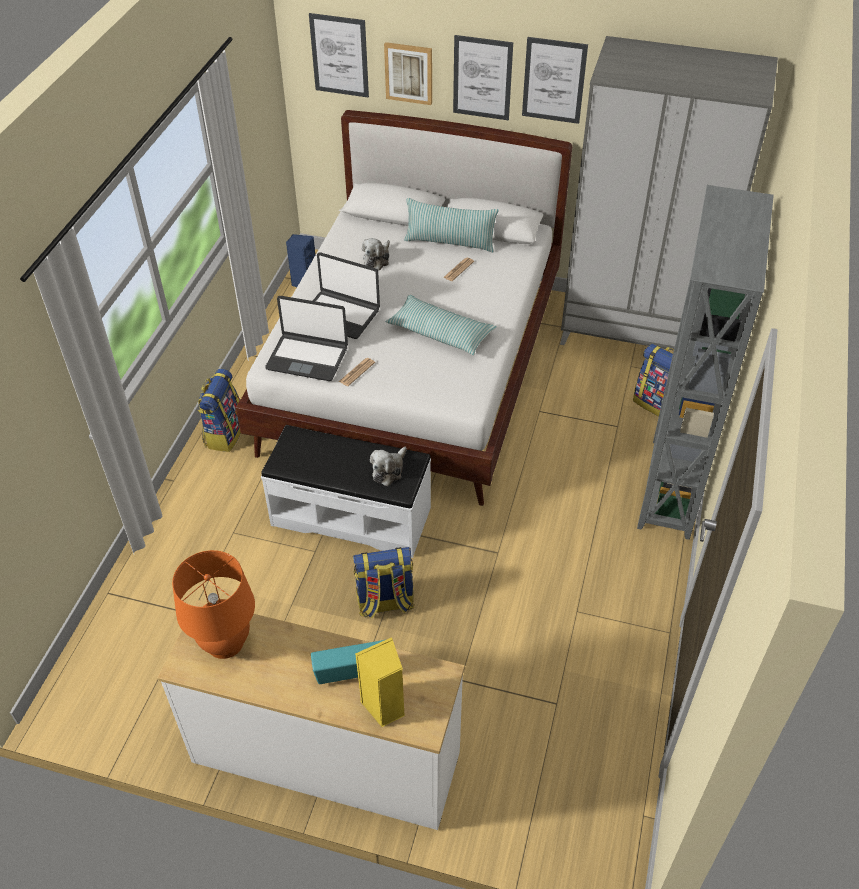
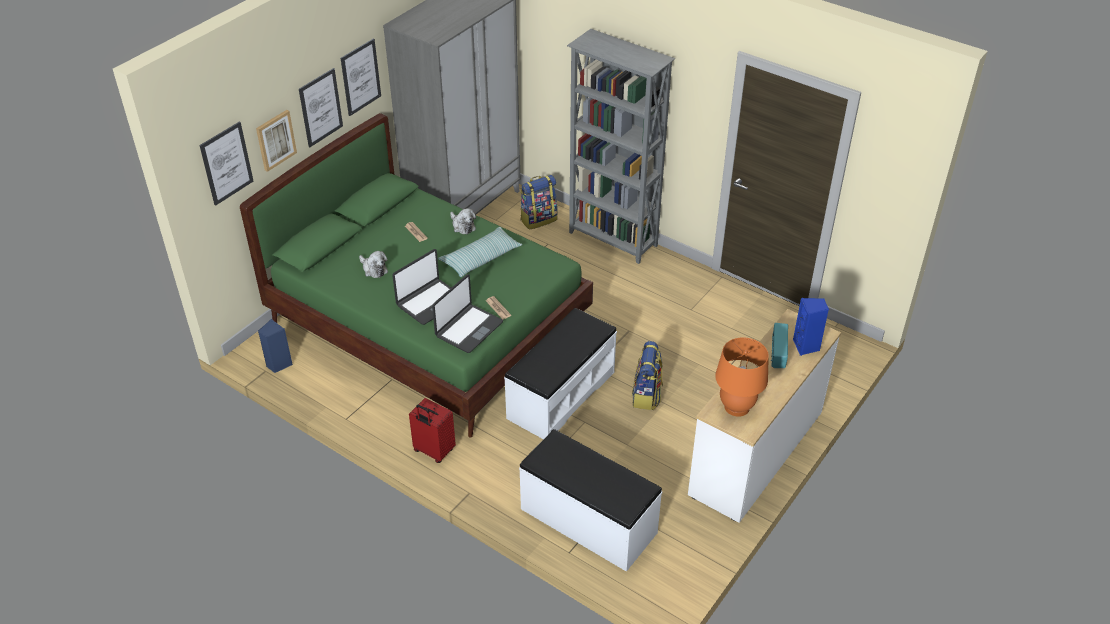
camera: 70 degrees left, 5 degrees down
(157, 598) = (588, 521): none -> white bench
(224, 433) = (433, 451): backpack -> red suitcase
(384, 707) = (806, 346): yellow speaker -> blue speaker
(389, 470) = (580, 330): plush toy -> plush toy (462, 226)
(414, 369) = (429, 325): white bed -> green bed
(450, 242) = (380, 228): pillow -> none

